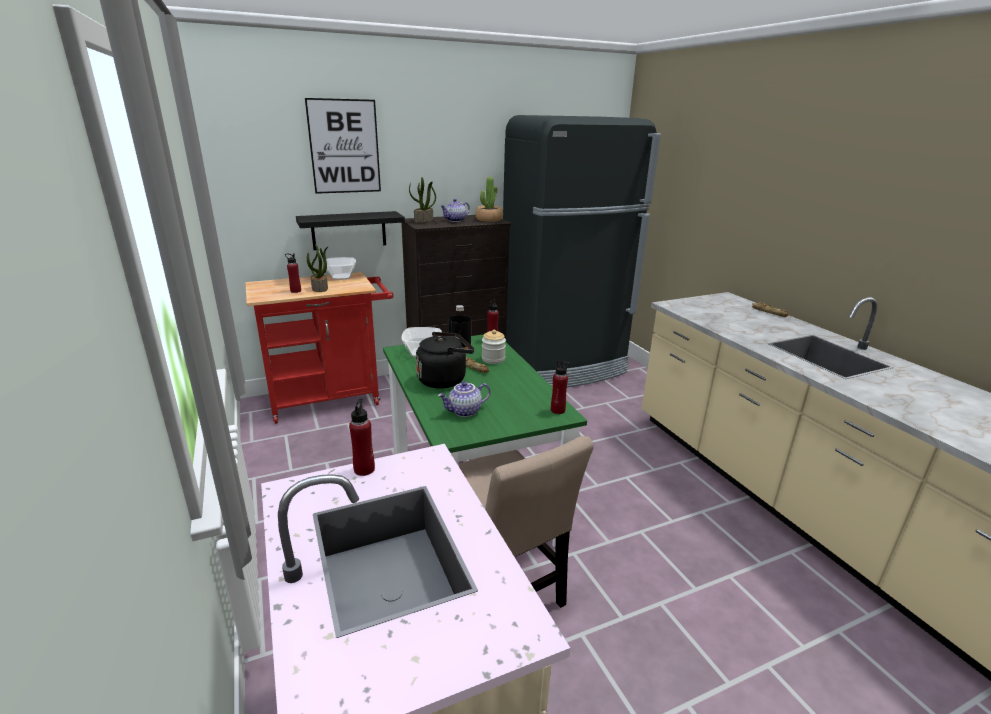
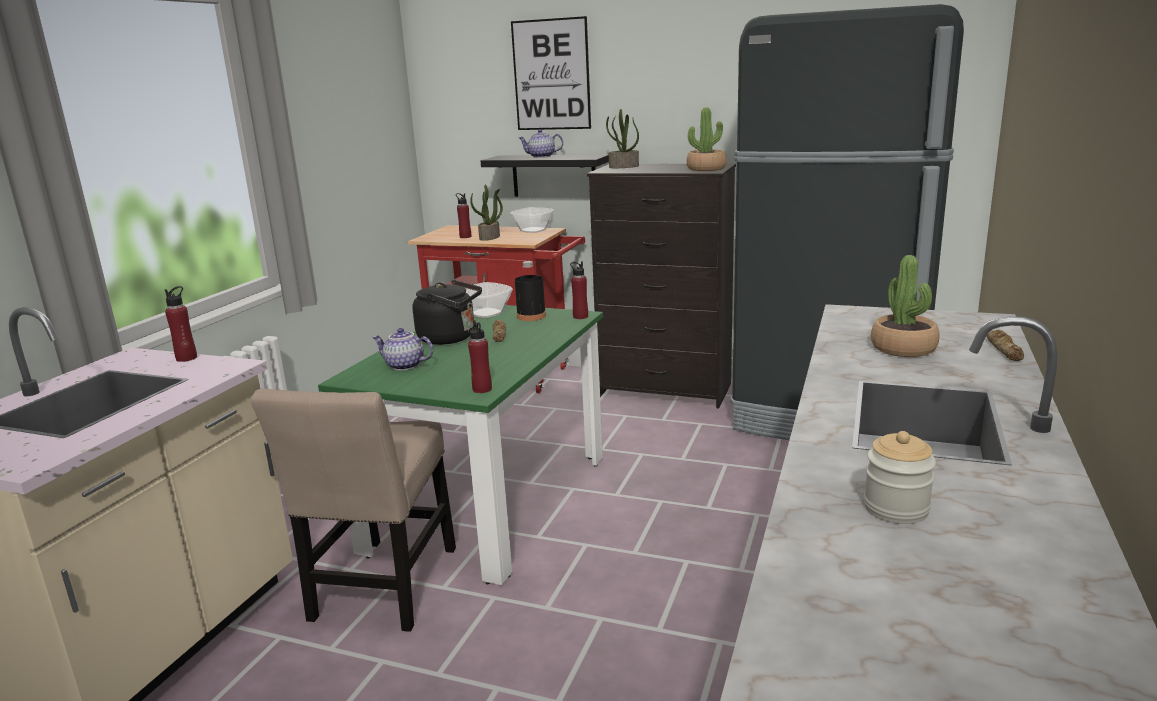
camera: 45 degrees right, 5 degrees down
(455, 220) = (660, 168): teapot -> teapot (541, 157)
(493, 359) = (535, 333): jar -> jar (896, 508)
(739, 320) = (903, 348): none -> potted plant

